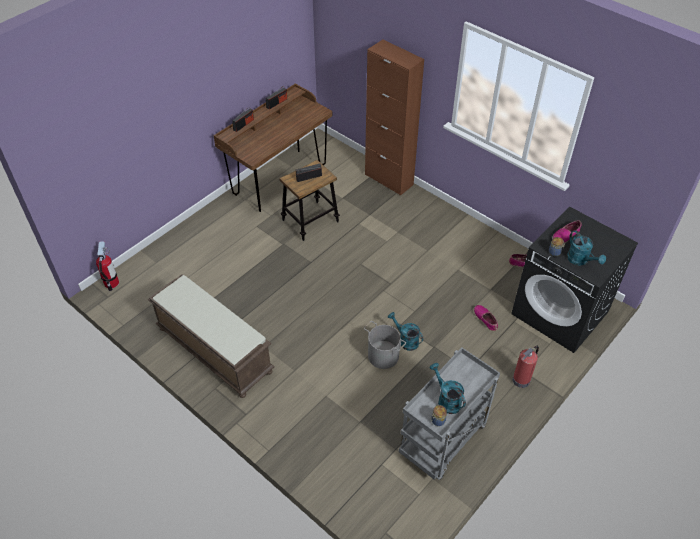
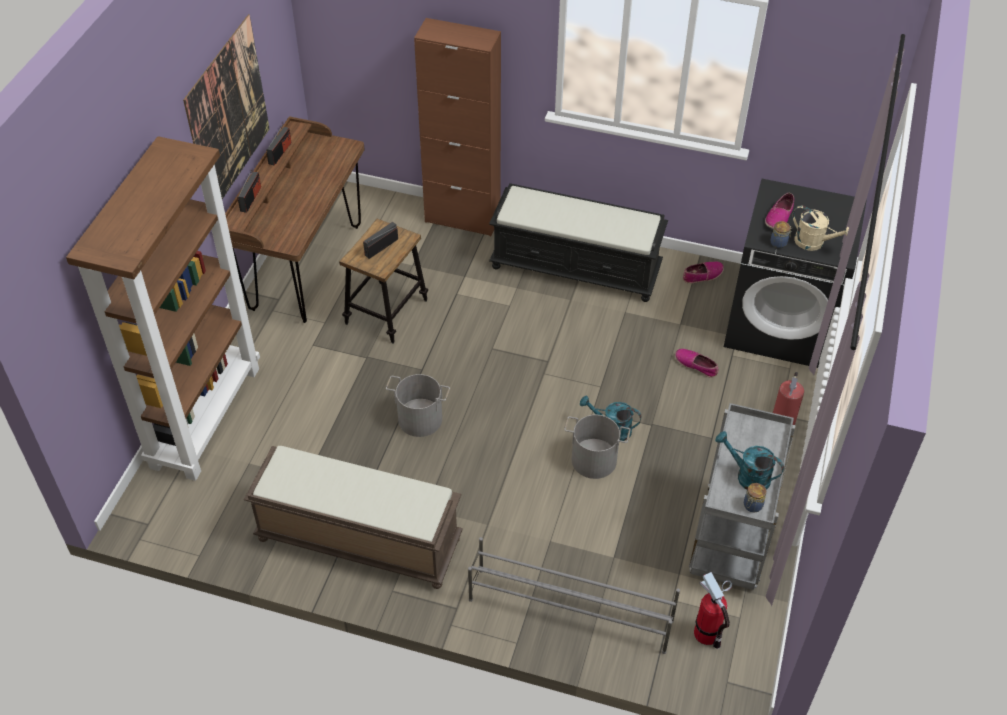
camera: 25 degrees left, 0 degrees up
(111, 283) = (141, 502): fire extinguisher -> fire extinguisher (707, 633)
(174, 246) = (205, 415): none -> brown bookcase
(240, 68) = (229, 115): none -> picture
(292, 291) = (420, 418): none -> grey bucket
(312, 443) = (569, 609): none -> grey shoe rack
(443, 231) = (577, 267): none -> black bench
(580, 260) = (814, 243): turquoise watering can -> beige watering can

